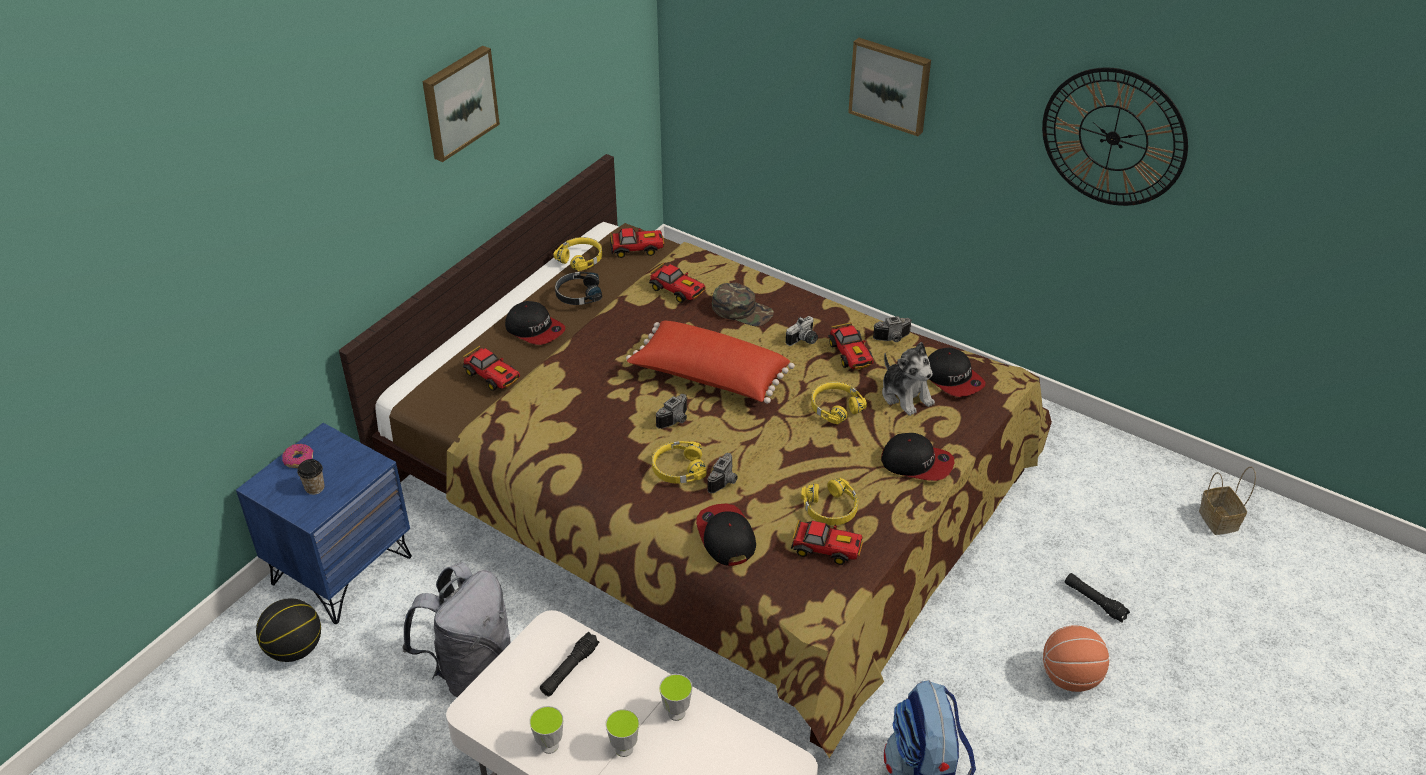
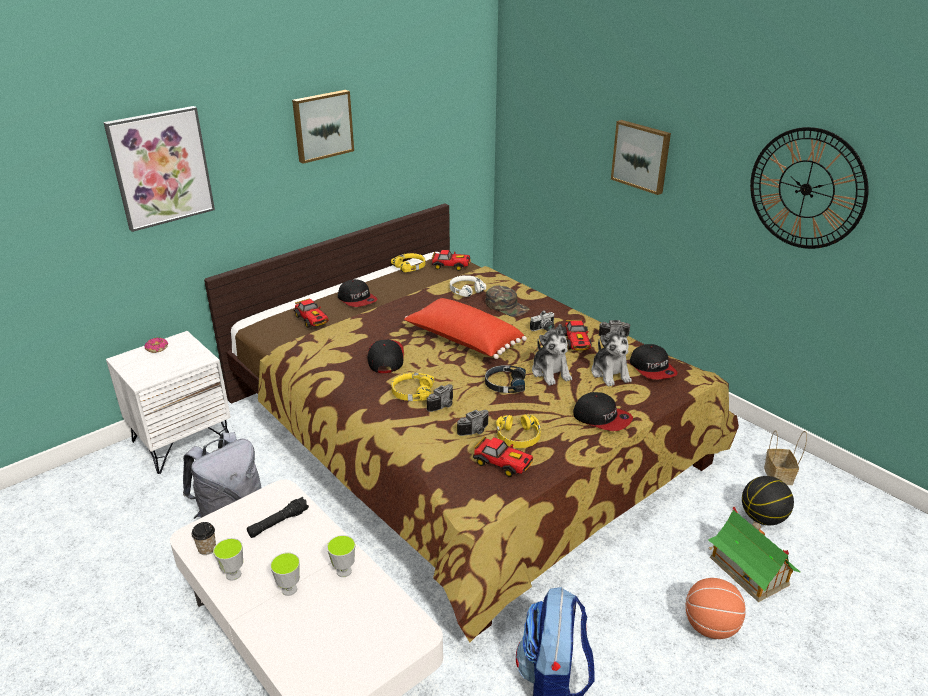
camera: 15 degrees right, 10 degrees down
(280, 223) = (161, 168): none -> picture
(295, 649) = (122, 484): basketball -> basketball (762, 518)
(315, 488) = (156, 366): cup -> cup (207, 549)
(341, 569) = (182, 441): blue nightstand -> white nightstand
(578, 294) = (396, 283): black headphones -> black headphones (504, 384)
(676, 420) = (426, 363): camera -> camera (476, 432)
(677, 291) = (466, 290): toy car -> white headphones
(725, 536) = (426, 442): cap -> cap (385, 358)
(835, 407) = (550, 372): yellow headphones -> plush toy
(1094, 601) = (748, 570): black flashlight -> toy house
(1220, 521) = (877, 529): basket -> basket (779, 476)

